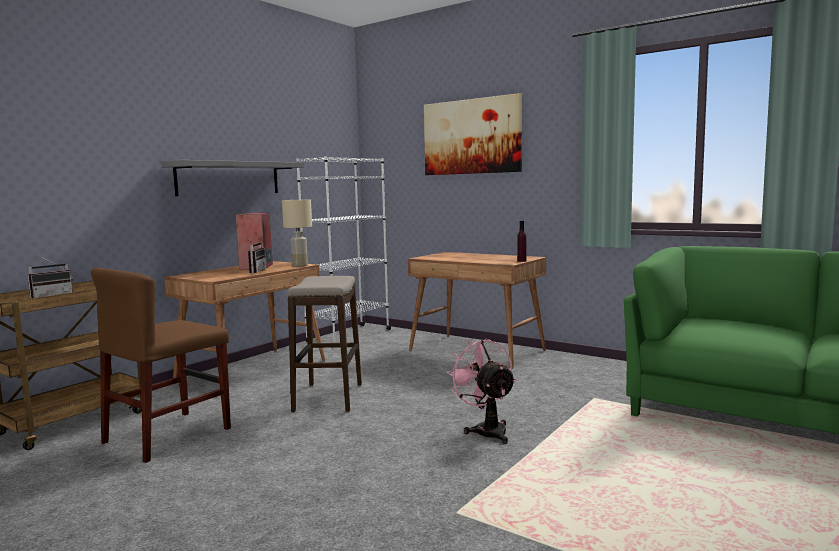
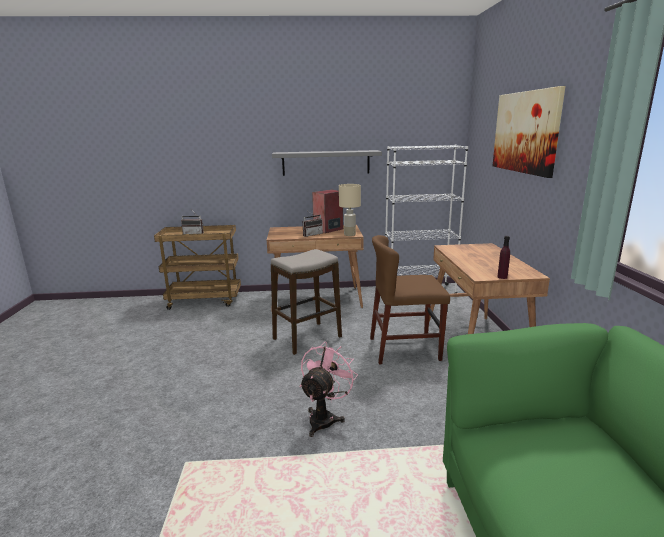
camera: 50 degrees right, 10 degrees up
(168, 435) = (210, 326): brown chair -> brown chair (404, 349)

